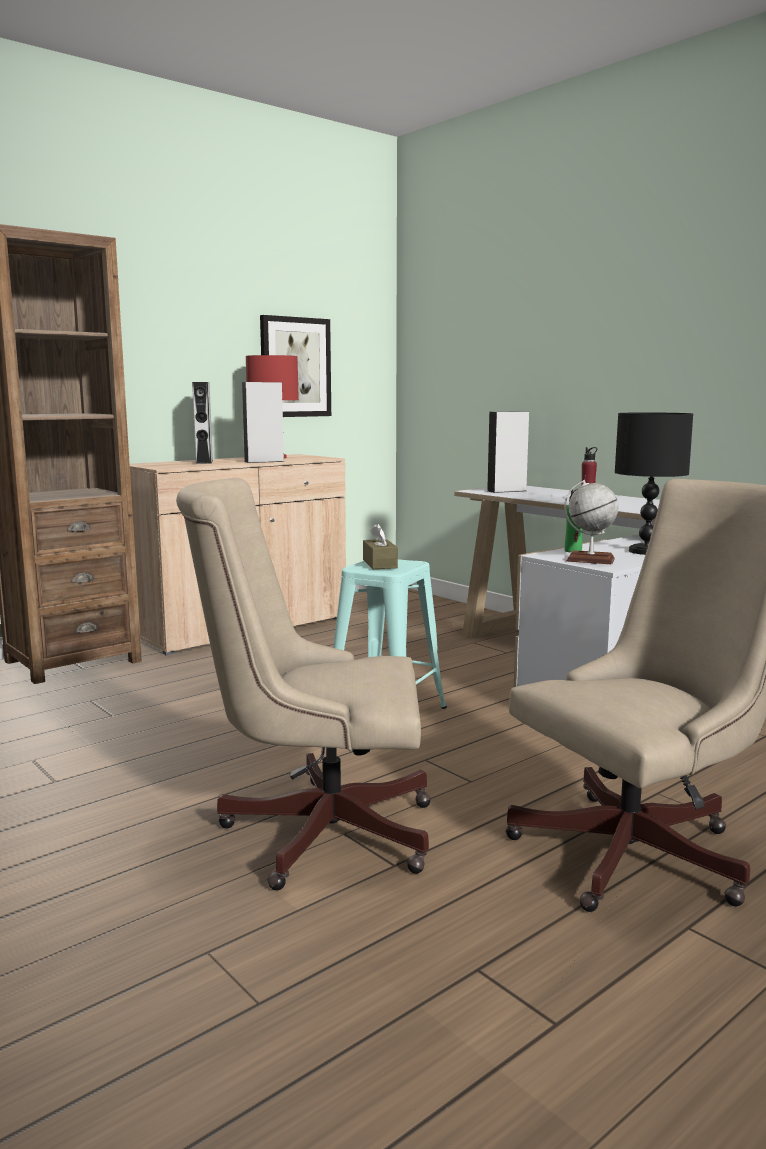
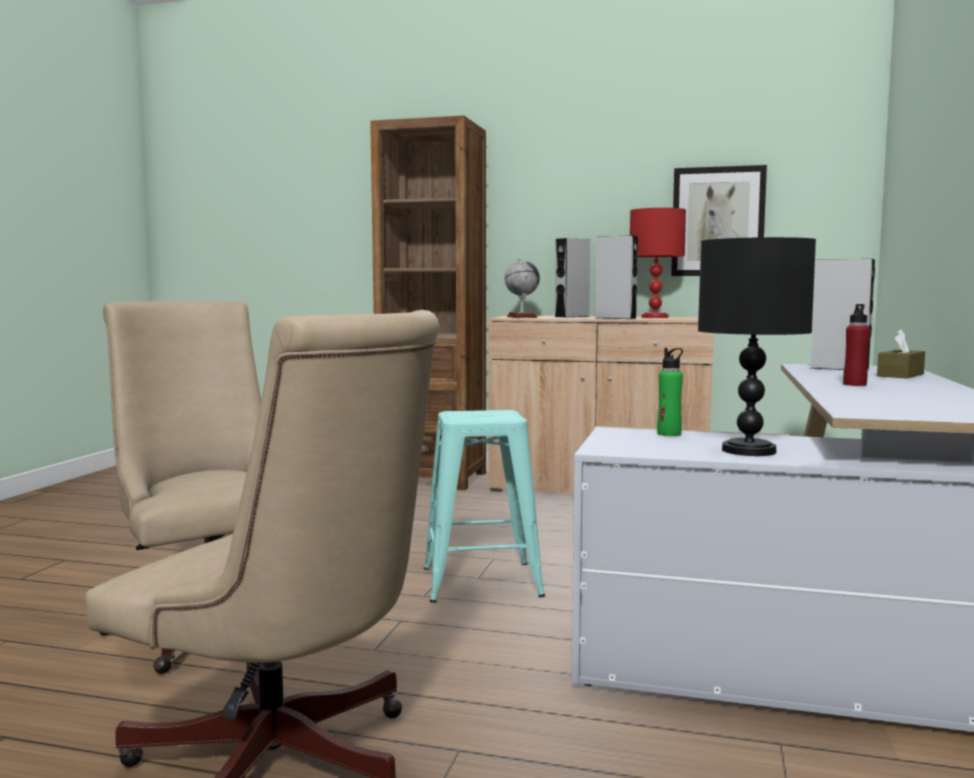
camera: 55 degrees right, 5 degrees down
(380, 564) = (479, 413): brown tissue box -> brown tissue box (900, 375)
(590, 560) = (628, 442): globe -> globe (521, 317)

